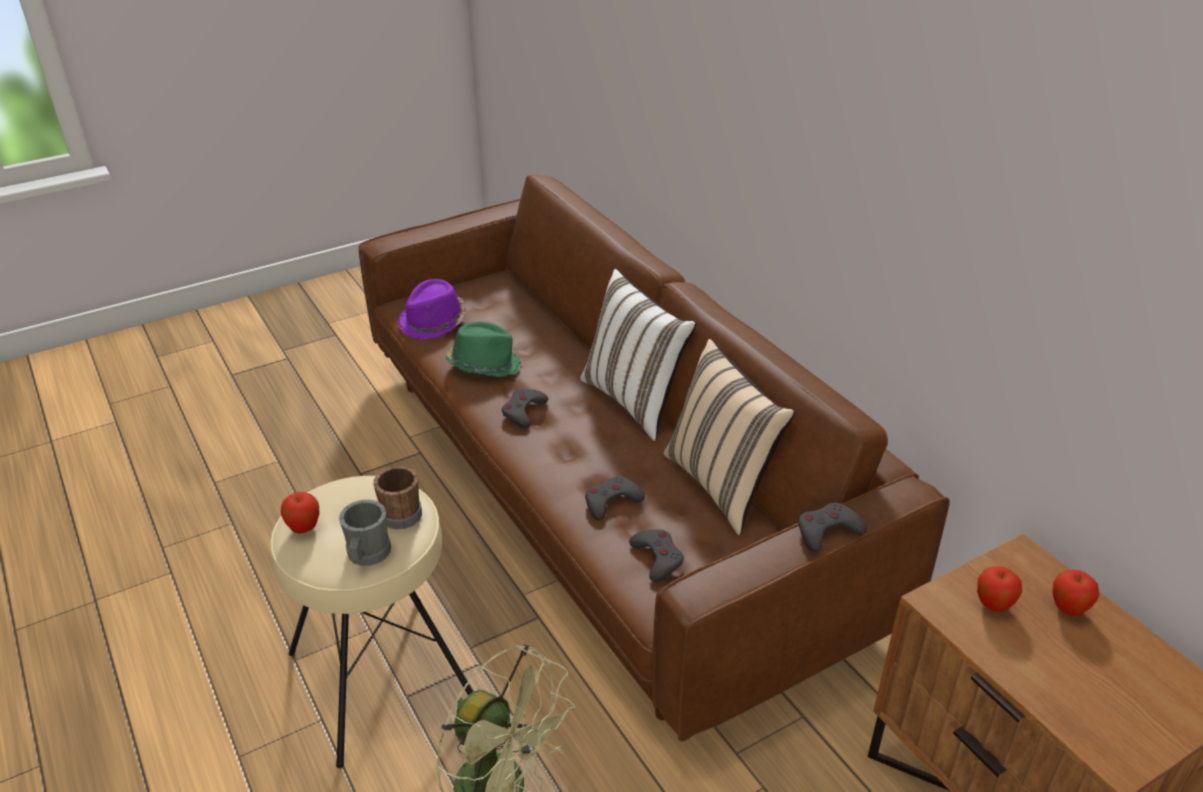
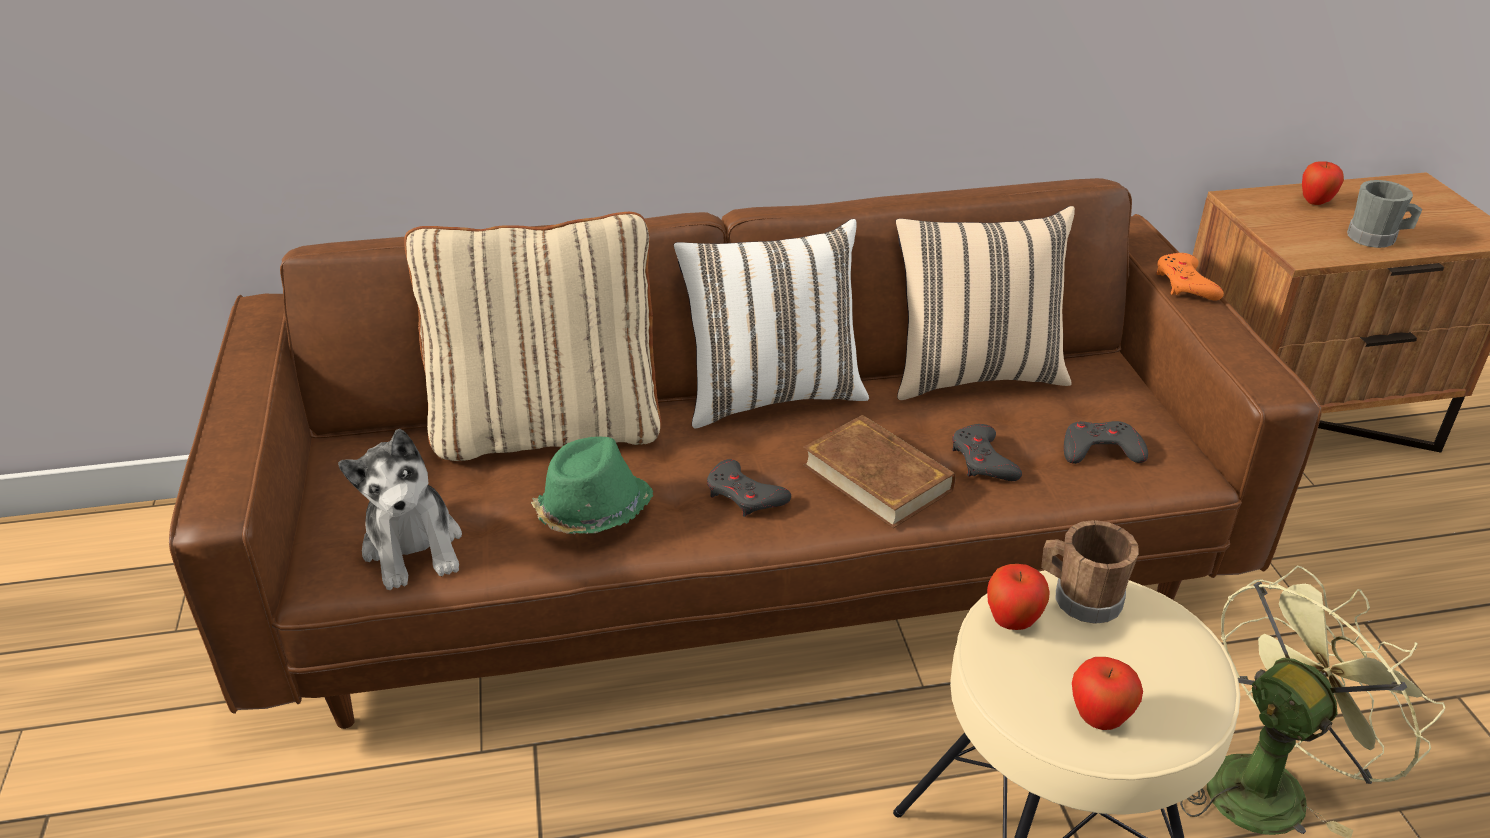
camera: 70 degrees left, 0 degrees up
(367, 555) = (1176, 650): grey mug -> grey mug (1377, 239)
(434, 322) = (414, 547): purple hat -> plush toy
(553, 332) = (548, 428): none -> beige pillow
(568, 458) = (877, 477): none -> brown book
(827, 531) = (1185, 284): grey game controller -> orange game controller
(993, 606) = (1310, 232): apple -> apple (1012, 622)

